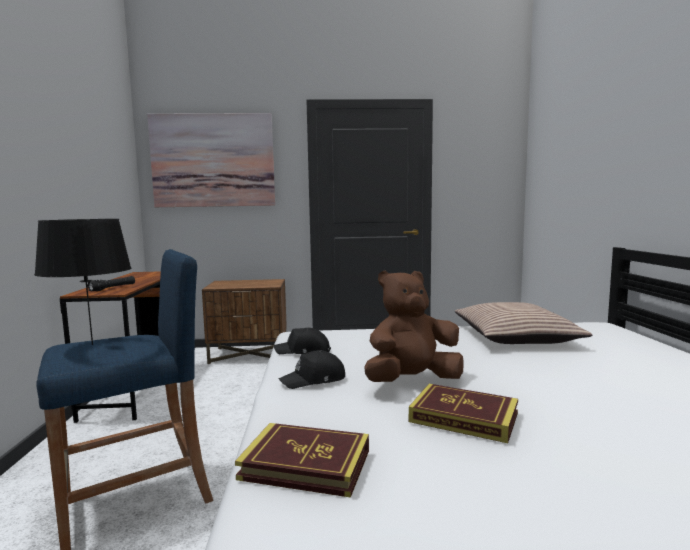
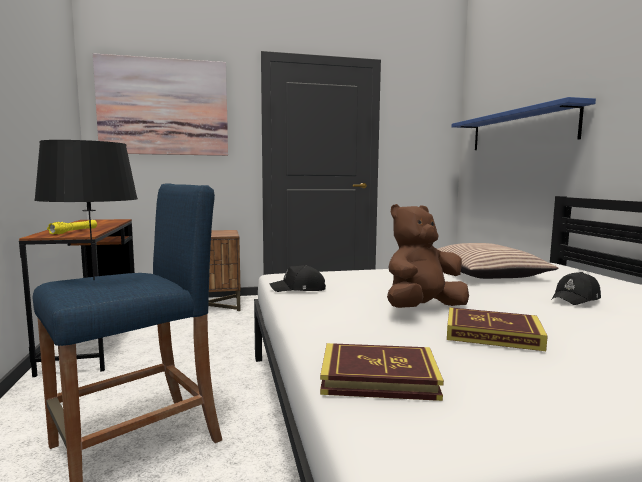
camera: 10 degrees left, 0 degrees up
(112, 288) = (74, 231): black flashlight -> yellow flashlight
(314, 380) = (330, 311): black cap -> black cap (576, 299)
(581, 170) = (520, 129): none -> blue shelf

